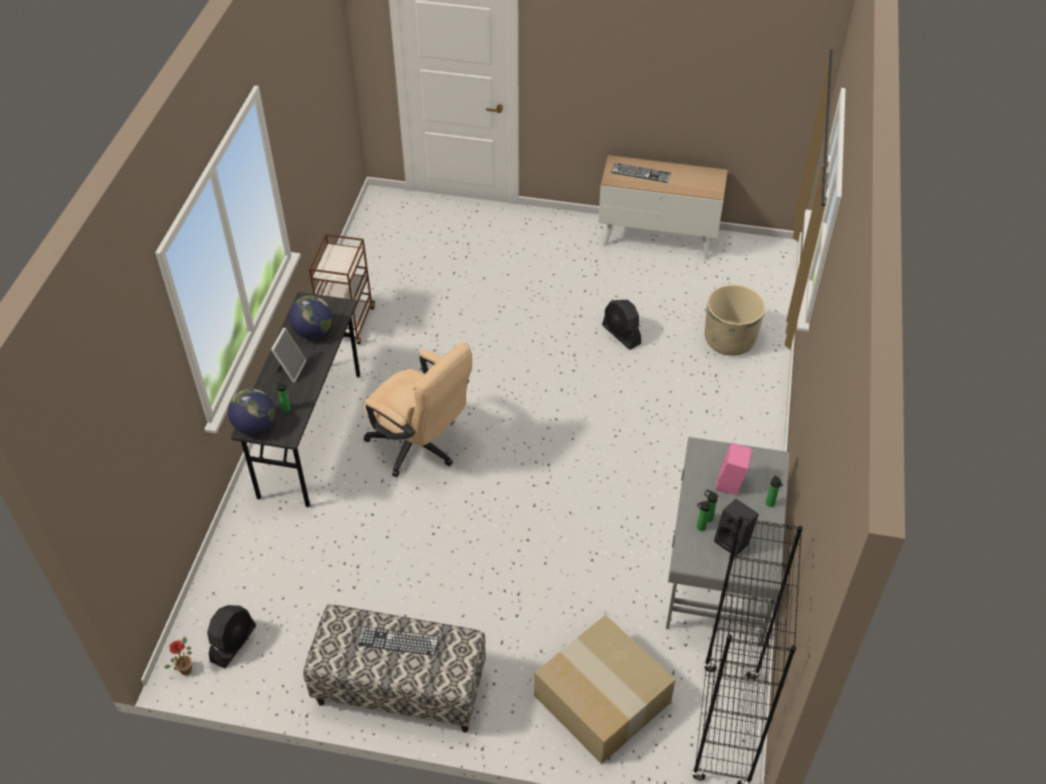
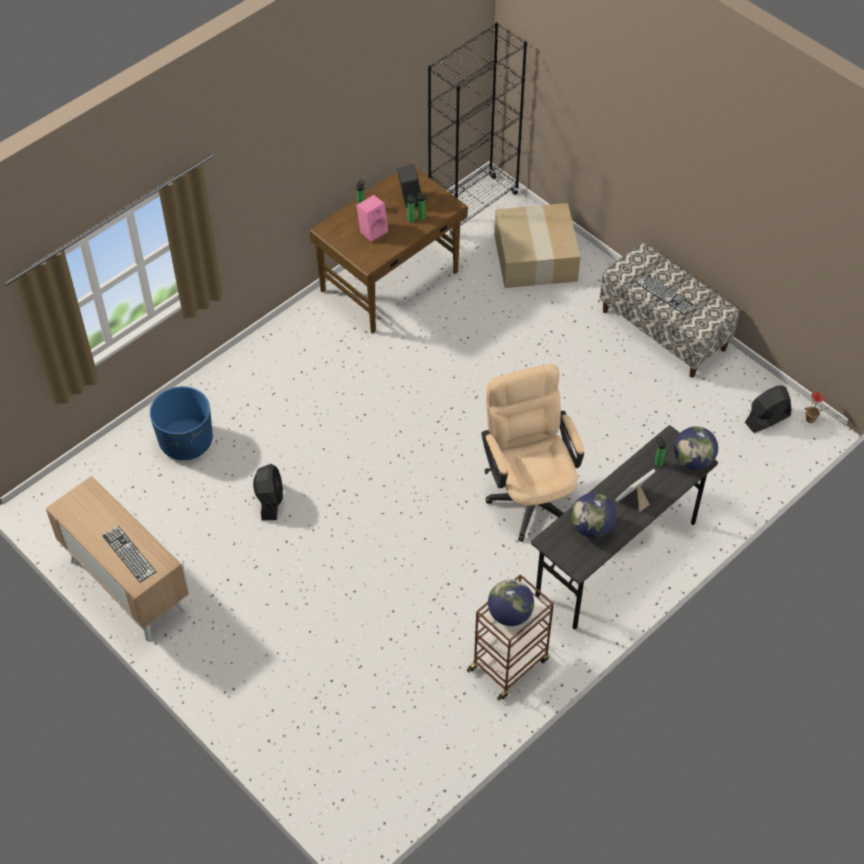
camera: 145 degrees left, 5 degrees up
(341, 260) = (510, 614): none -> globe
(718, 576) = (391, 281): grey desk -> brown desk
(729, 340) = (186, 441): beige planter -> blue planter

